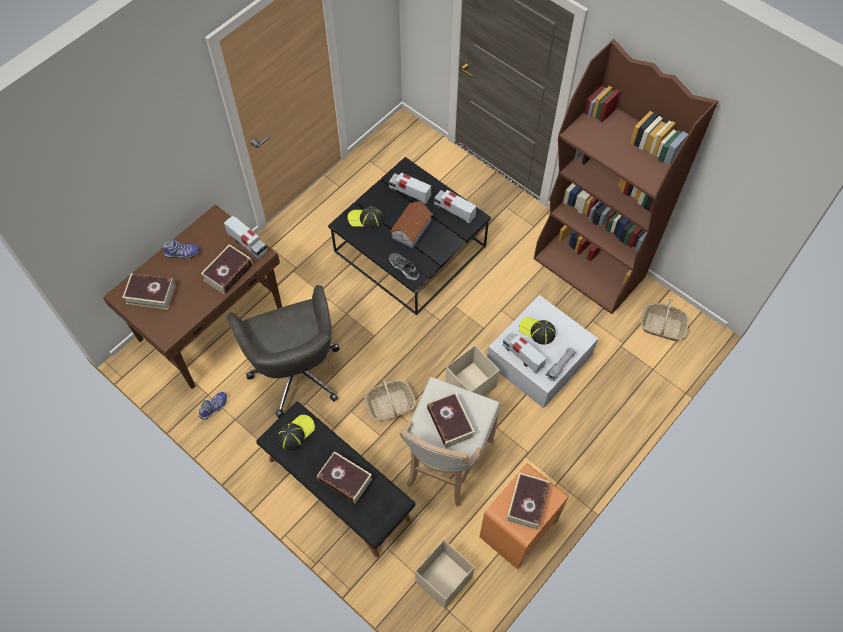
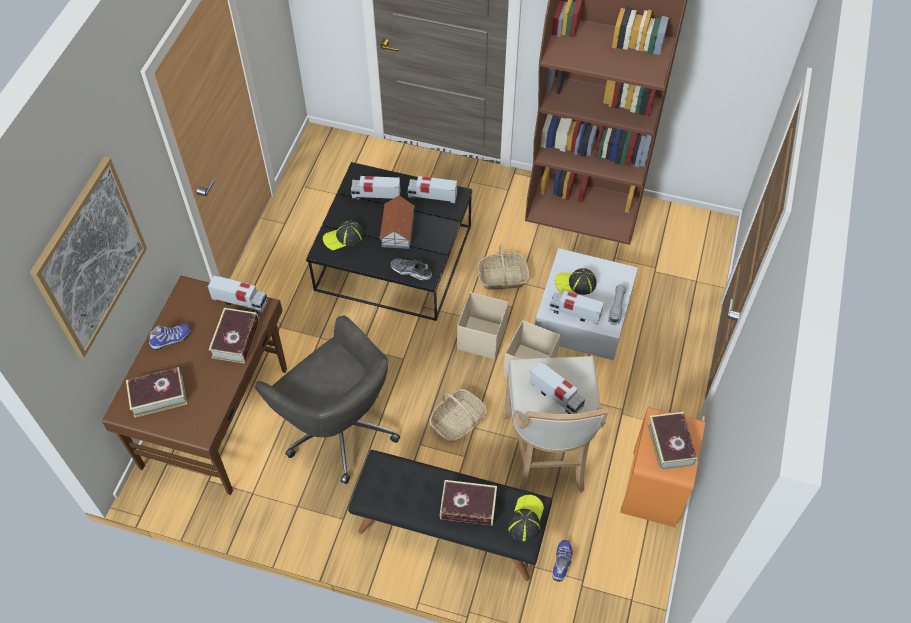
camera: 25 degrees left, 5 degrees down
(117, 173) = (90, 258): none -> picture
(214, 407) = (267, 503): shoe -> shoe (562, 562)
(295, 433) = (389, 481): cap -> cap (525, 519)
(443, 579) = (607, 571): beige storage box -> beige storage box (481, 338)
(450, 423) = (556, 396): book -> toy truck
(662, 326) = (682, 238): basket -> basket (502, 277)

